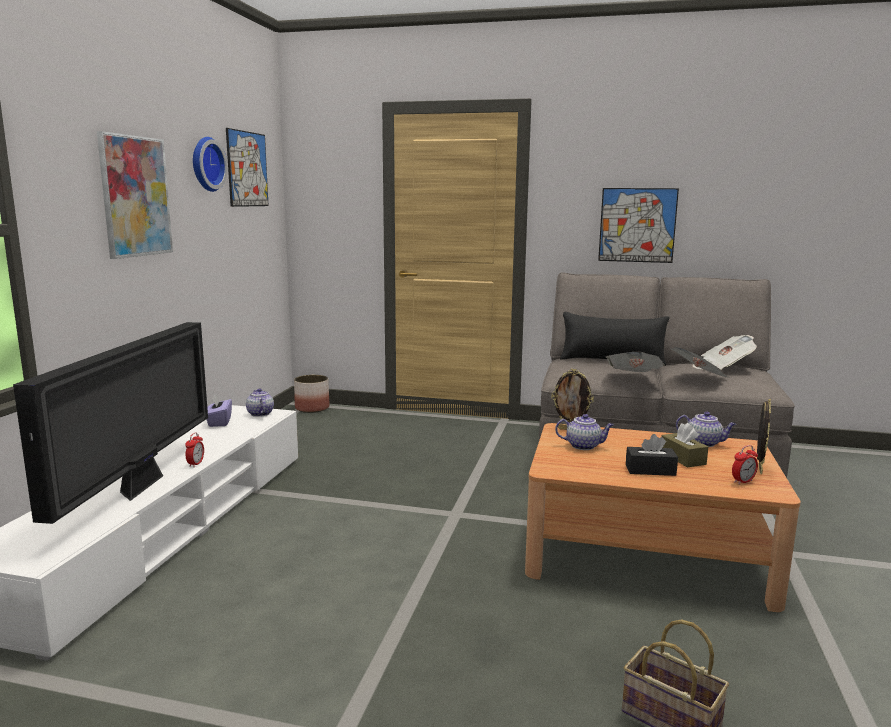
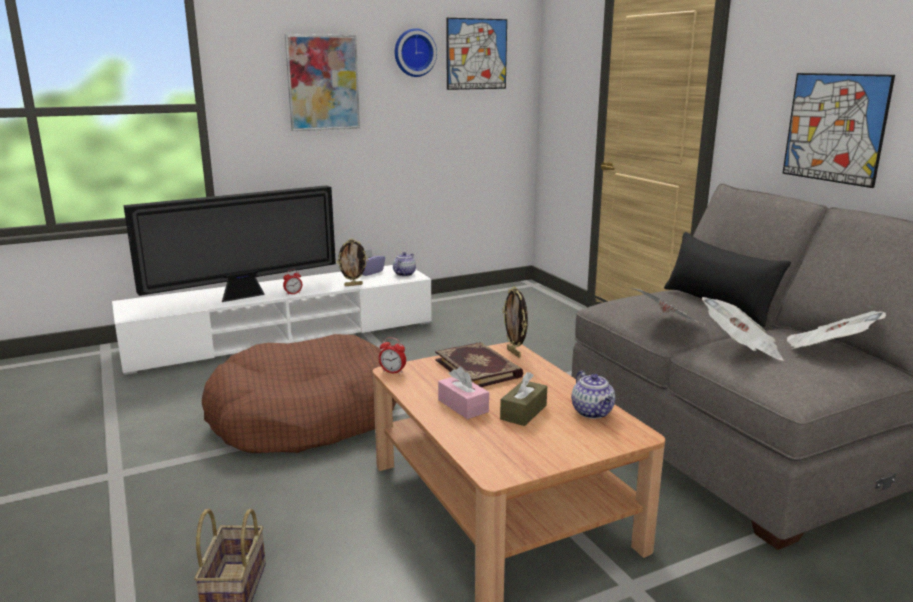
camera: 50 degrees right, 5 degrees up
(312, 408) = (530, 289): planter -> none
(382, 578) = (304, 416): none -> brown dog bed
(584, 446) = (479, 368): teapot -> book
(650, 470) = (463, 406): black tissue box -> pink tissue box
(743, 481) = (504, 452): alarm clock -> alarm clock (393, 372)
(759, 469) = (559, 453): picture frame -> picture frame (353, 285)

